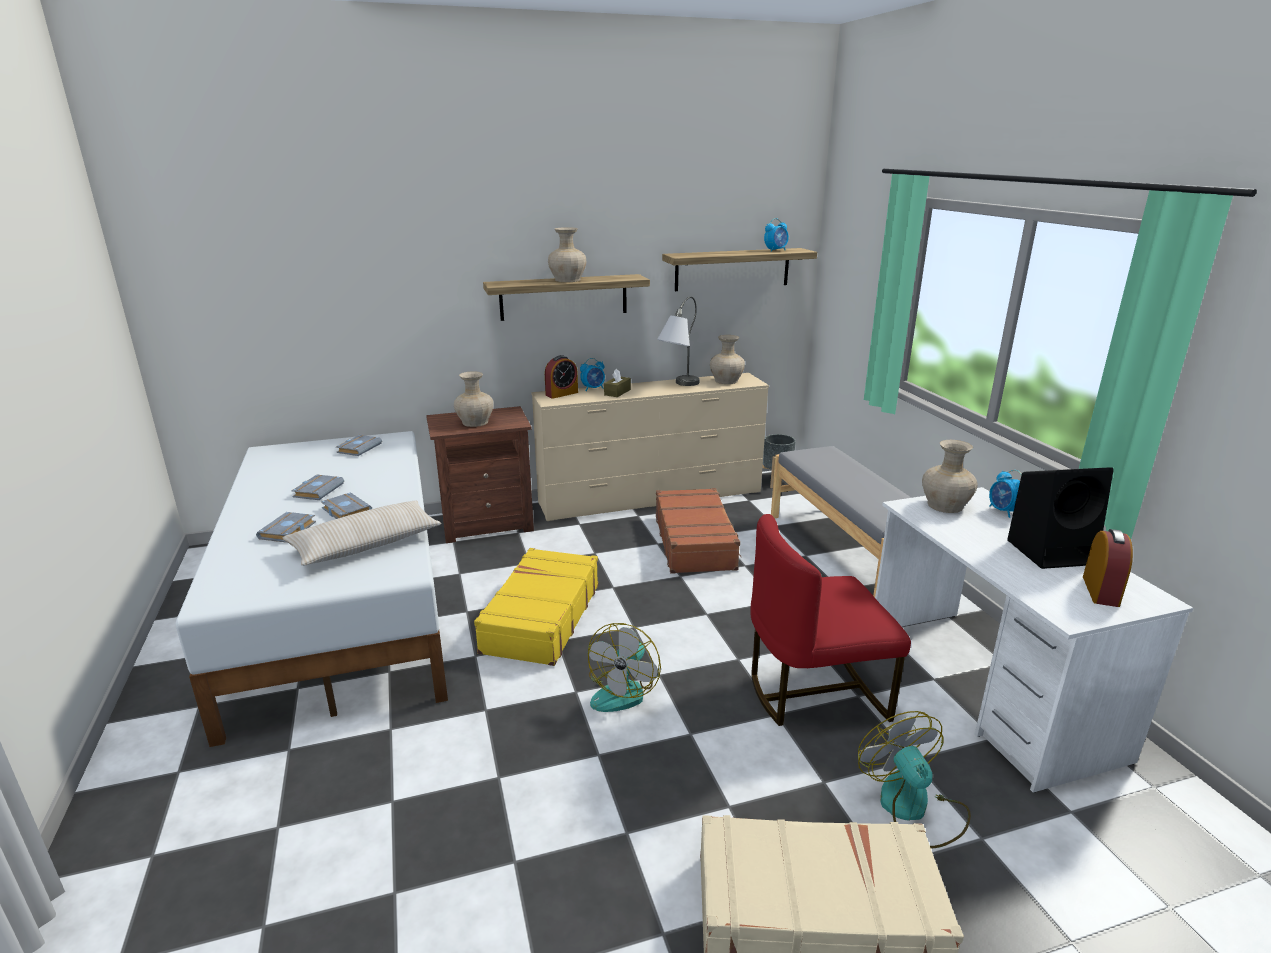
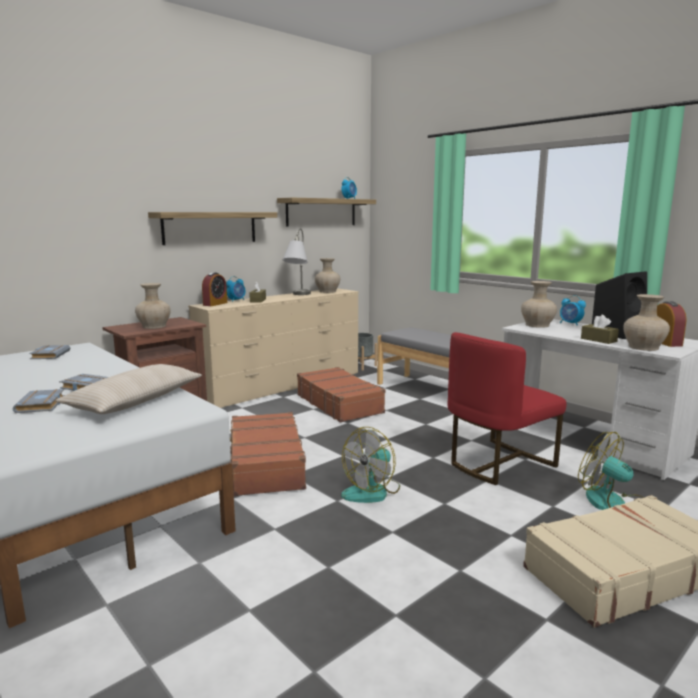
camera: 25 degrees left, 10 degrees down
(318, 490) = (40, 380): grey book -> none
(540, 618) = (265, 465): yellow suitcase -> brown suitcase
(568, 280) = (217, 211): beige vase -> beige vase (643, 347)
(623, 690) = (372, 491): fan -> fan turned 45 degrees clockwise
(994, 562) = (598, 340): none -> brown tissue box

